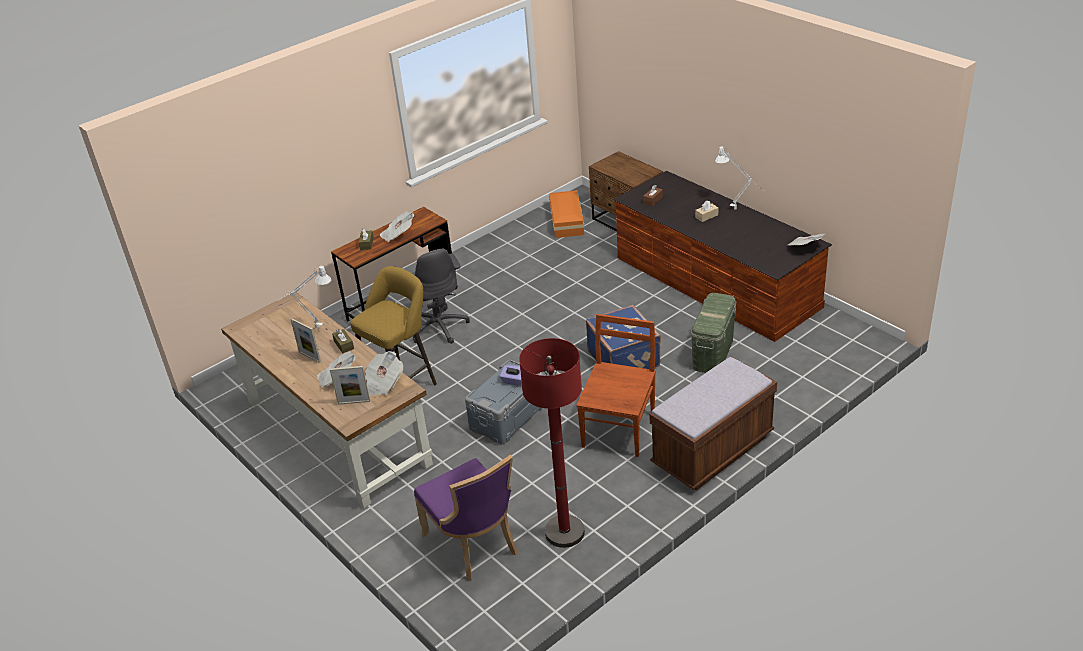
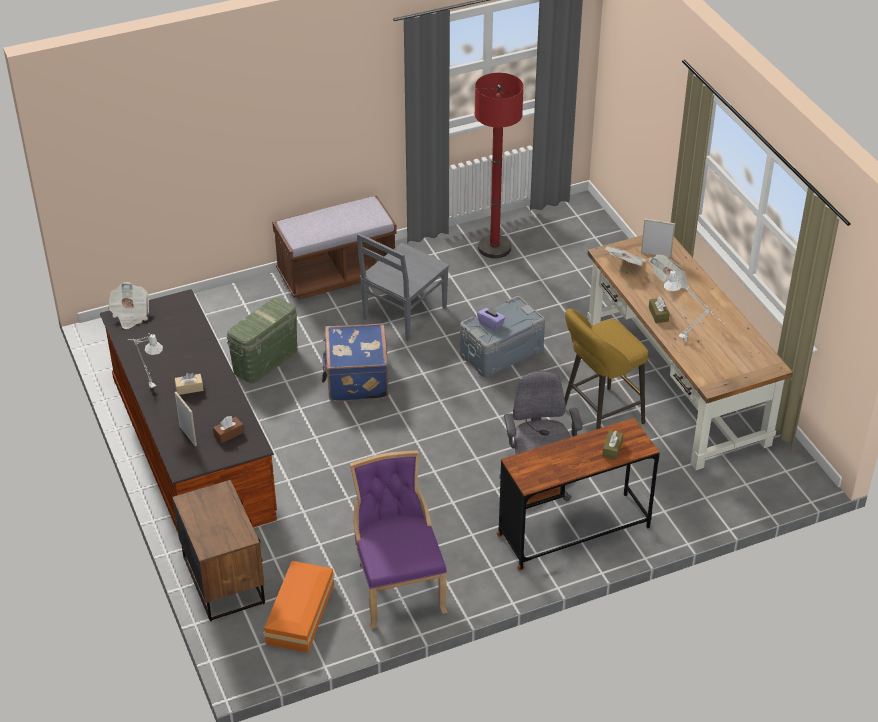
camera: 165 degrees left, 5 degrees up
(309, 357) = (694, 310): picture frame -> picture frame (188, 435)
(398, 235) = (569, 452): newspaper -> none
(474, 545) = (570, 257): purple chair -> purple chair (397, 586)
(619, 428) = (403, 314): brown chair -> grey chair

